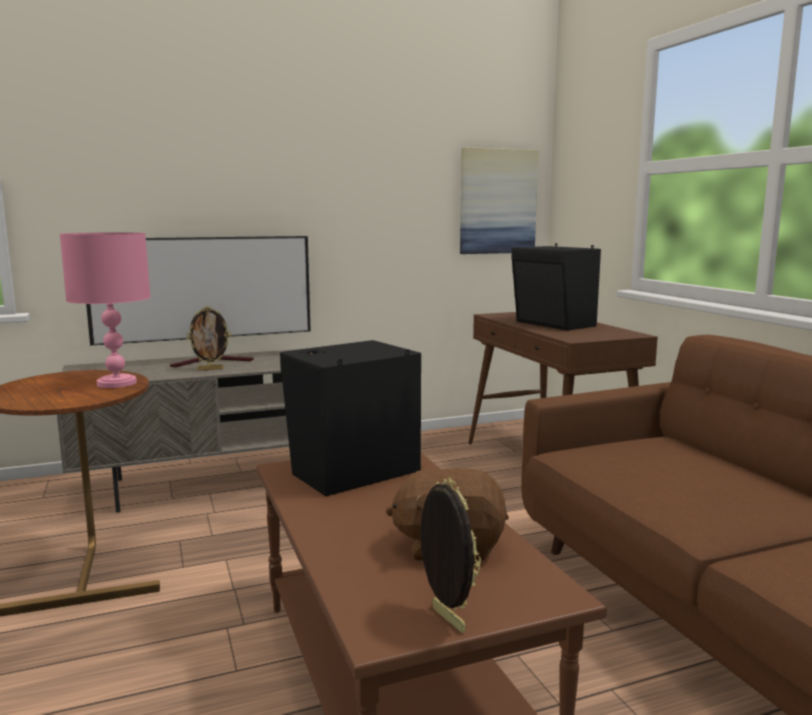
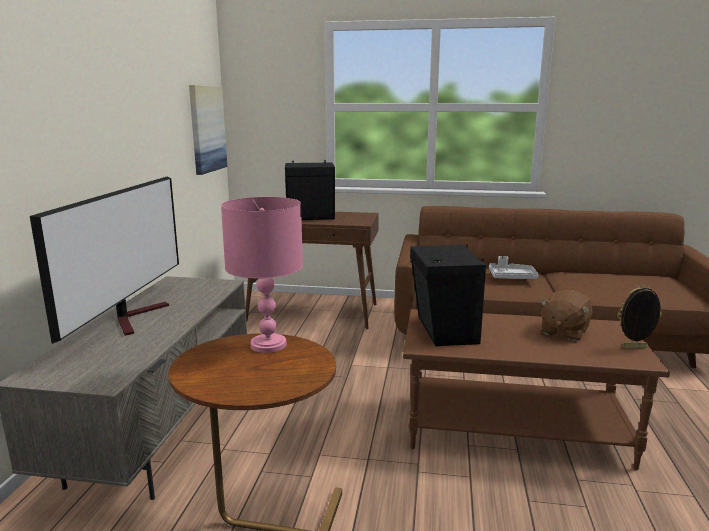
camera: 60 degrees left, 5 degrees up
(211, 369) = (170, 322): picture frame -> none
(717, 489) = (511, 277): none -> grey tray

